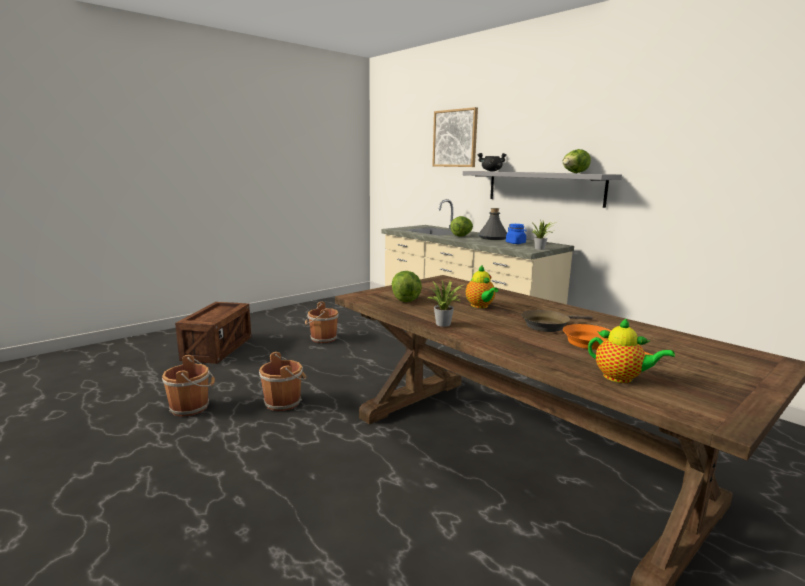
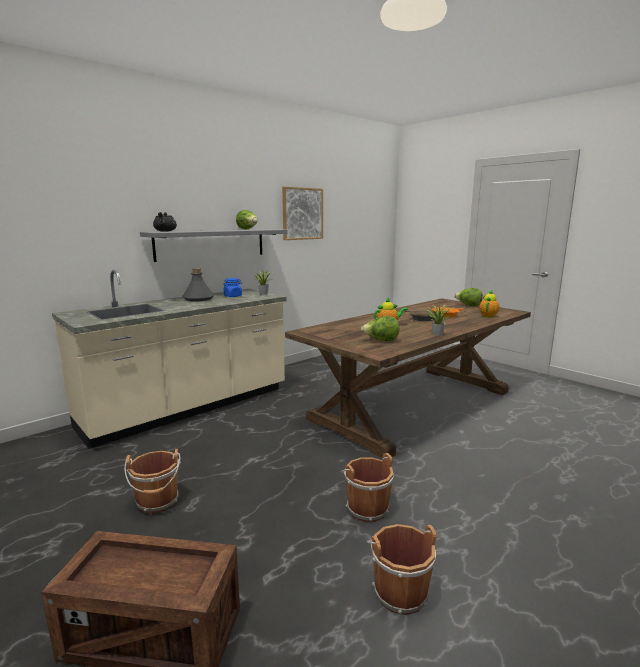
camera: 90 degrees left, 0 degrees up
(455, 138) = (83, 191): picture -> picture (302, 213)
(461, 236) = (176, 305): lettuce -> lettuce (468, 305)

